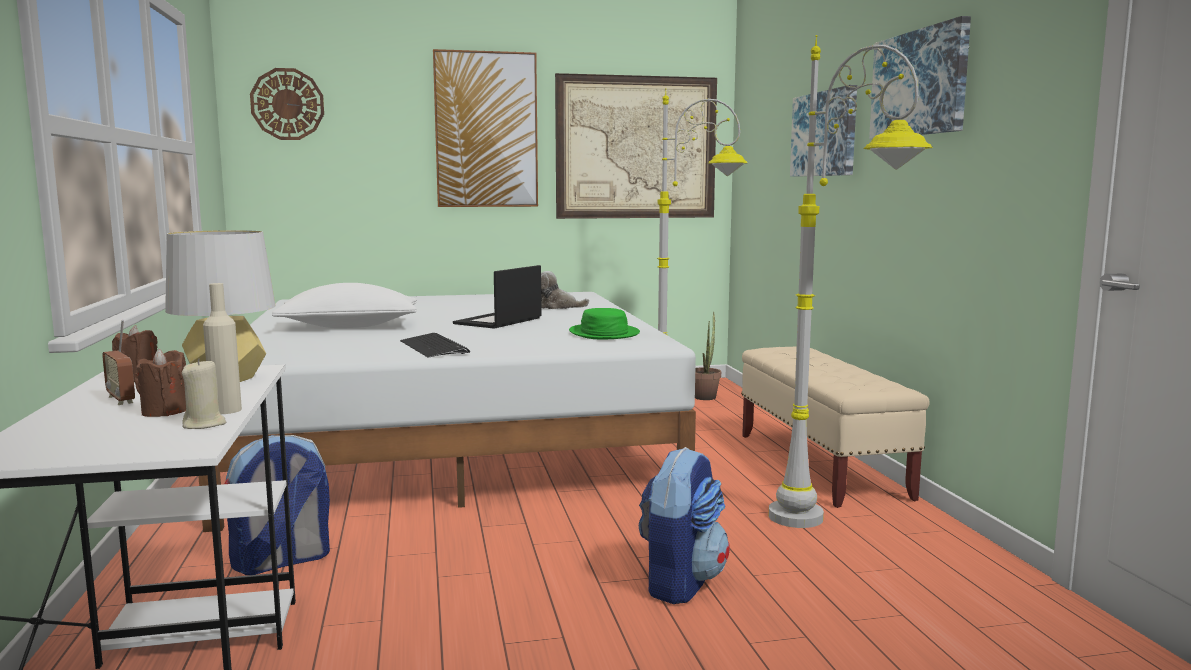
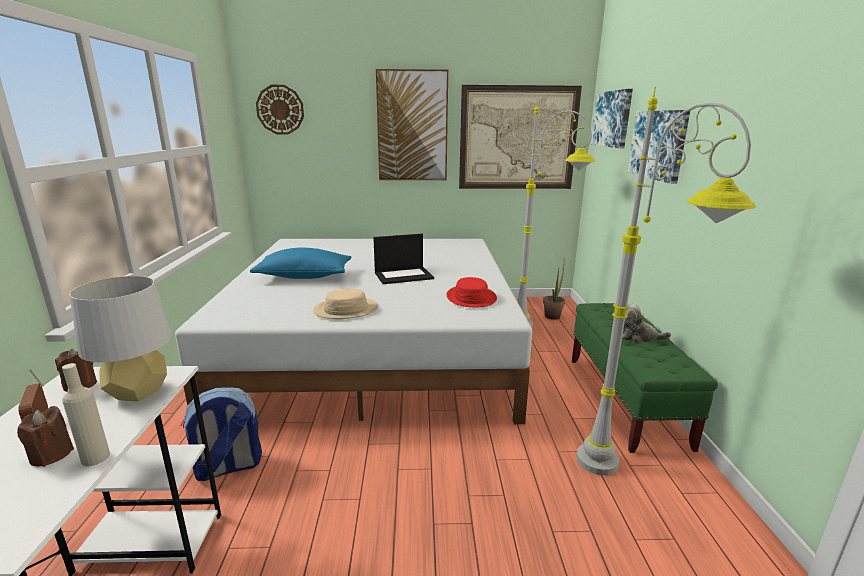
camera: 10 degrees right, 10 degrees up
(204, 424) = (58, 488): beige candle -> none
(349, 326) = (304, 276): white pillow -> blue pillow
(434, 347) = (346, 310): keyboard -> beige hat
(498, 321) = (404, 275): laptop -> laptop turned 150 degrees counterclockwise
(557, 307) = (451, 258): plush toy -> plush toy (638, 336)
(603, 333) = (471, 297): green hat -> red hat
(680, 582) = (494, 532): backpack -> none
(820, 466) = (624, 400): beige bench -> green bench
(920, 83) = (749, 120): picture -> picture (612, 119)

